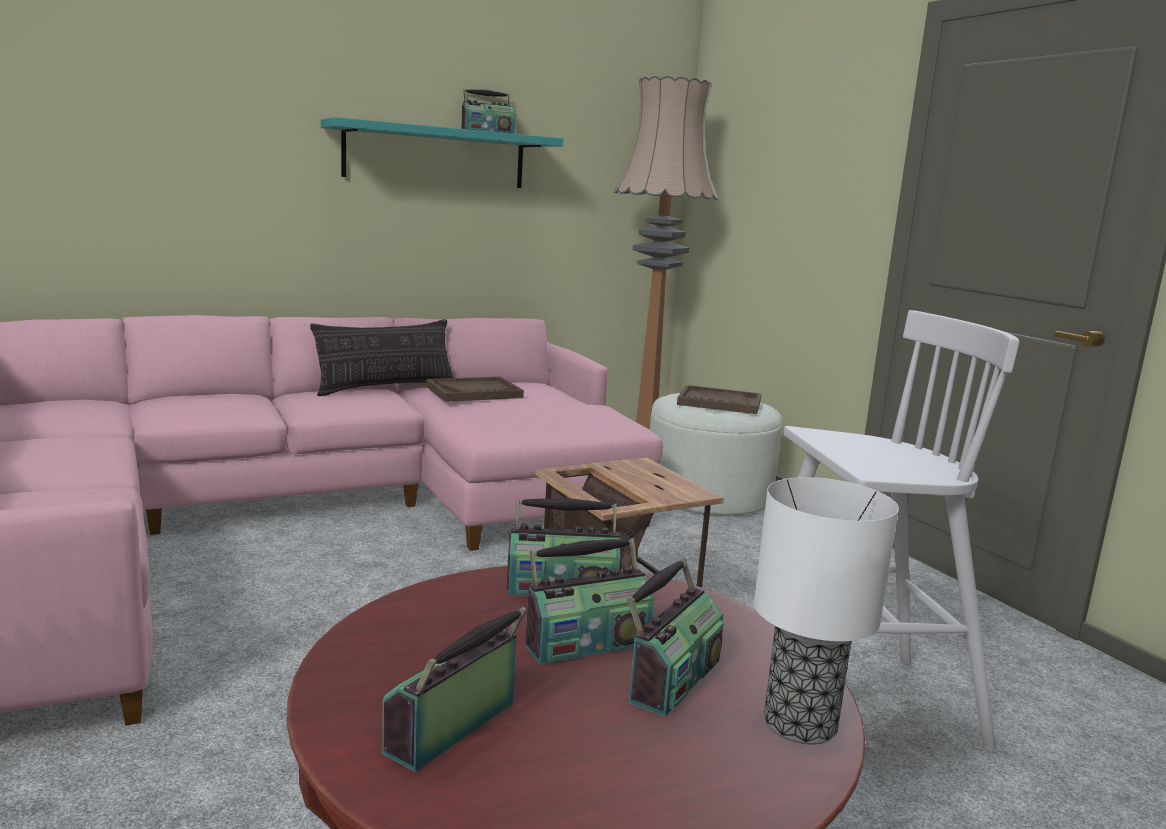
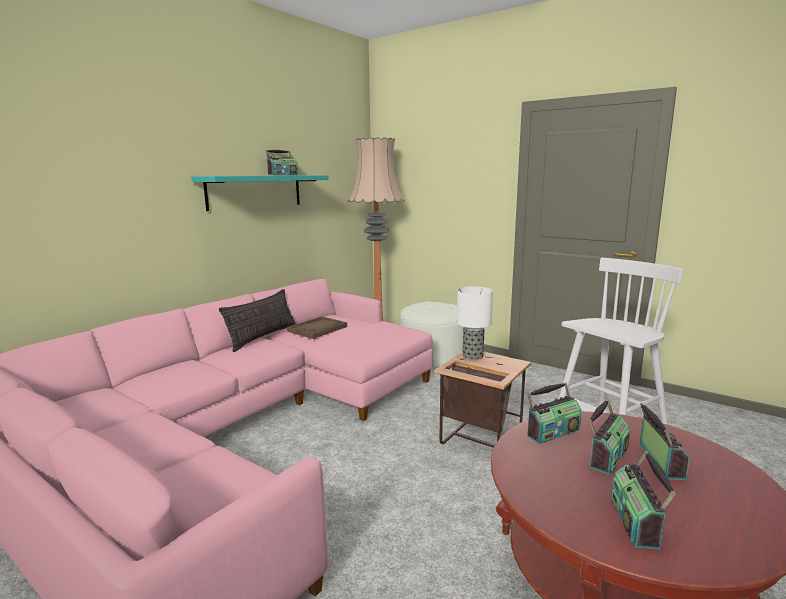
camera: 25 degrees left, 0 degrees up
(719, 402) = (436, 308): brown tray -> none
(800, 725) = (725, 463): table lamp -> table lamp (473, 356)

